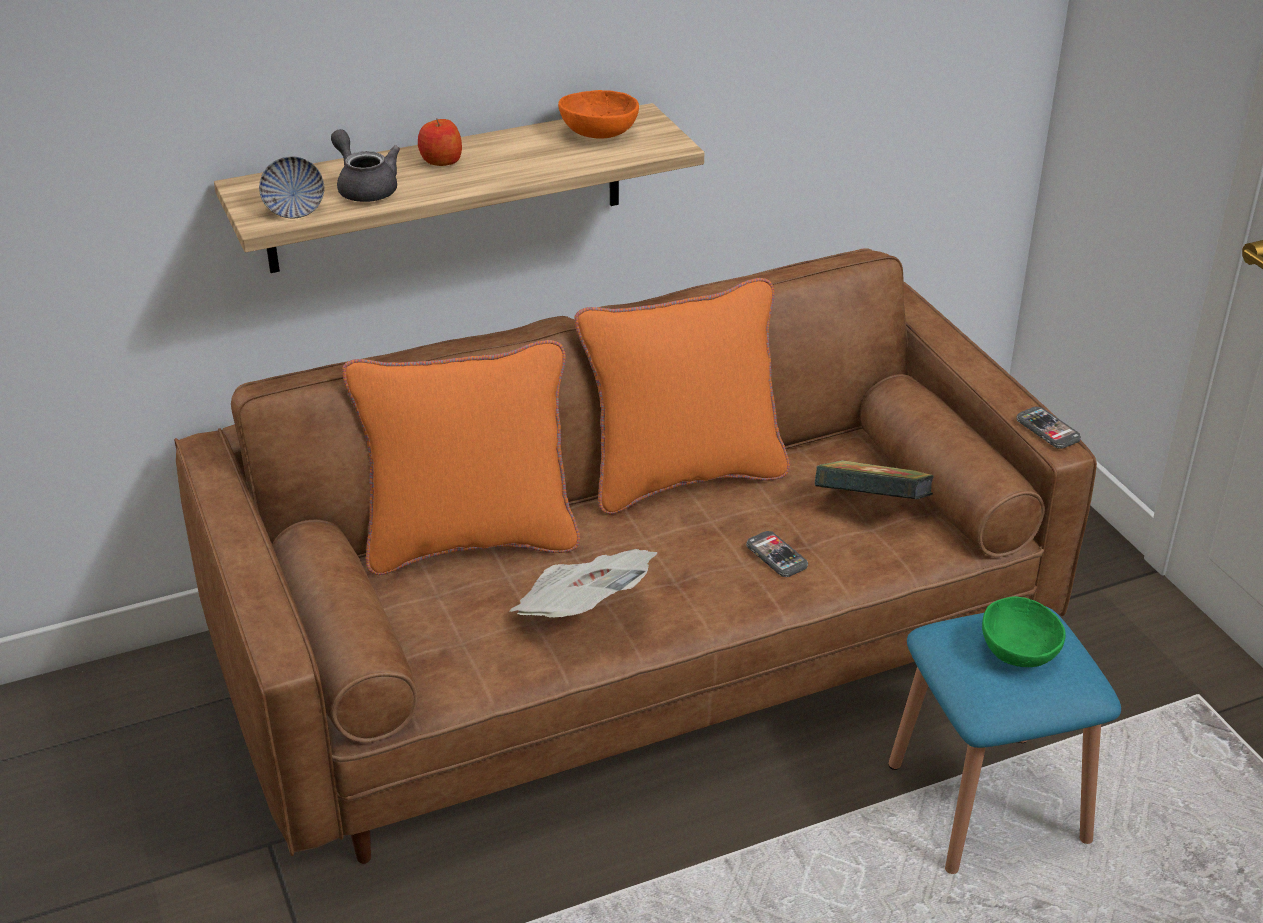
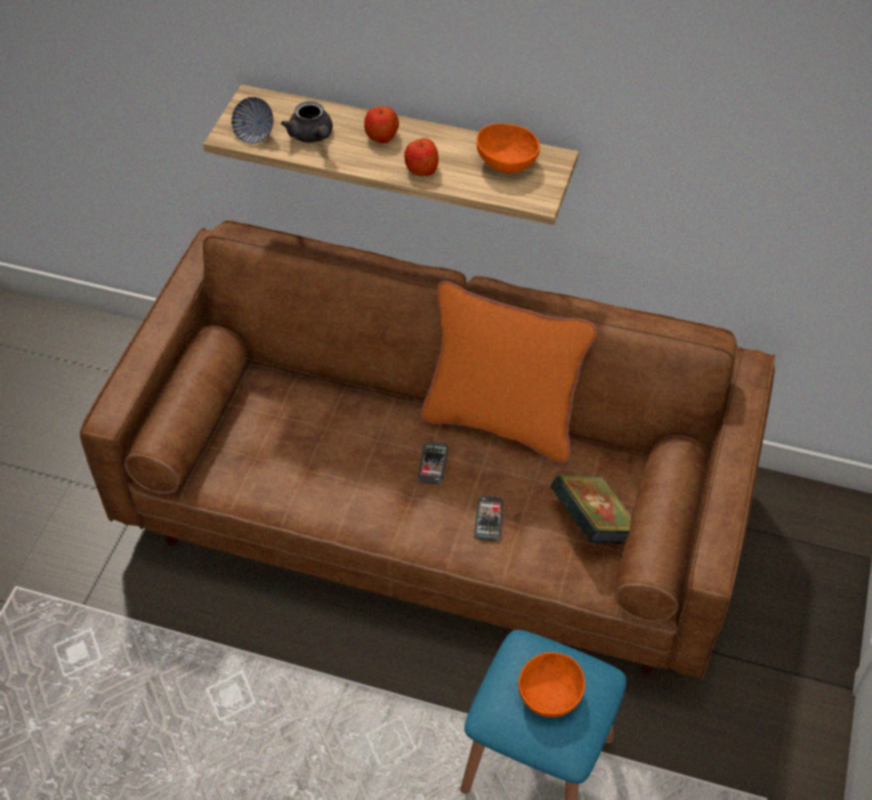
camera: 40 degrees right, 15 degrees up
(365, 188) = (312, 136): grey teapot -> grey teapot turned 150 degrees clockwise
(470, 540) = (330, 389): orange pillow -> none
(522, 168) = (421, 169): none -> apple
(582, 612) = (337, 482): newspaper -> none
(1020, 651) = (551, 695): green bowl -> orange bowl
(1047, 430) = (719, 553): phone -> phone (433, 464)

